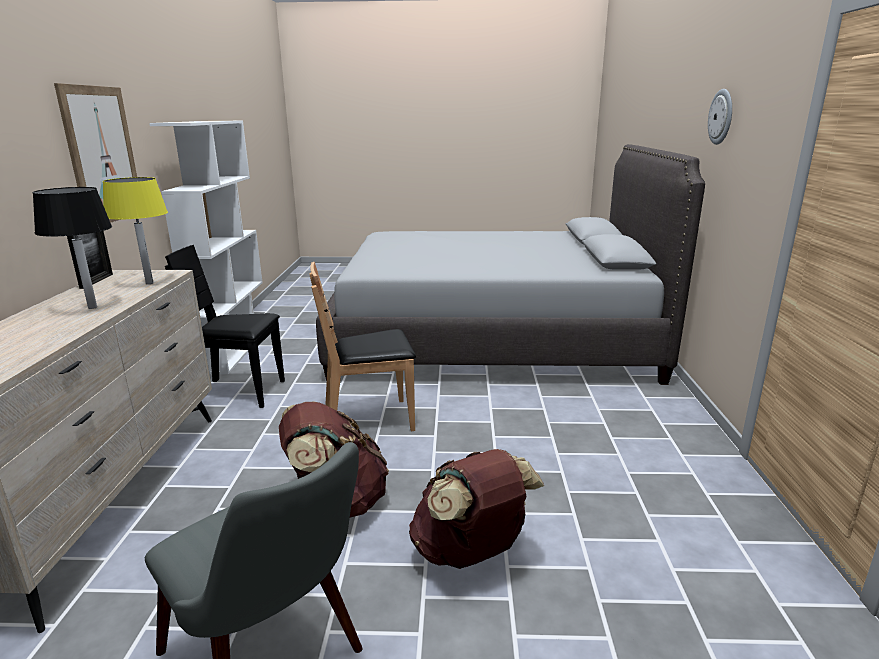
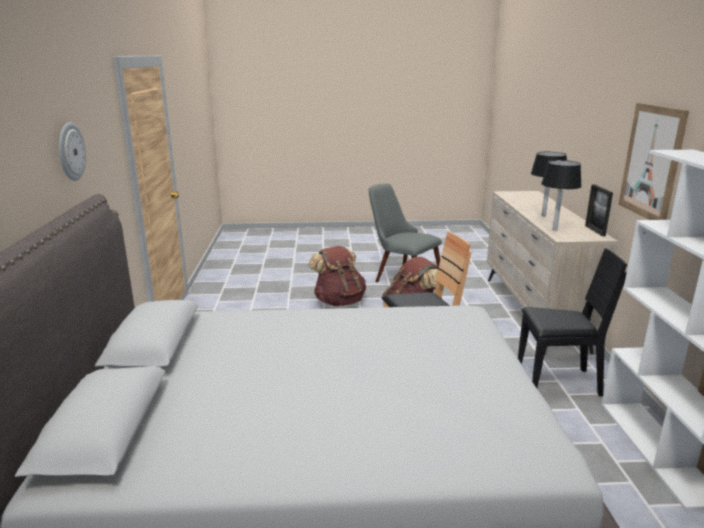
camera: 175 degrees right, 0 degrees up
(149, 283) = (555, 230): yellow table lamp -> black table lamp

